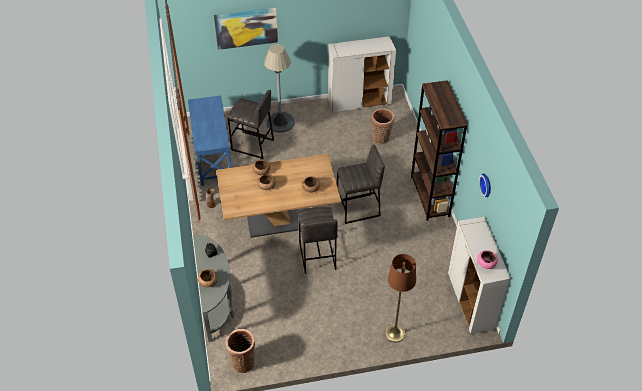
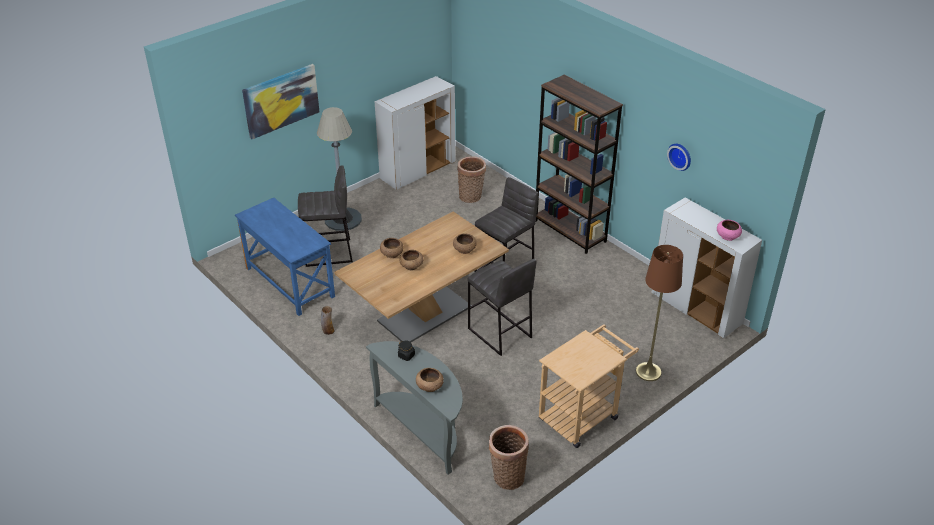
camera: 30 degrees left, 10 degrees down
(324, 343) = (583, 415): none -> beige cart

